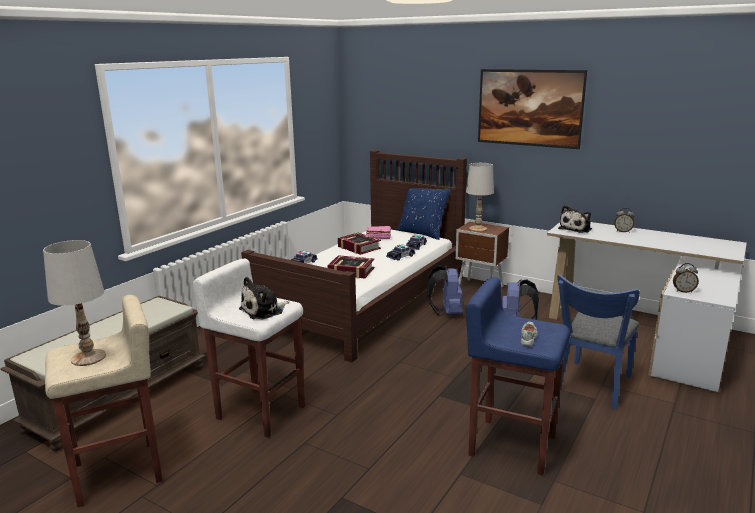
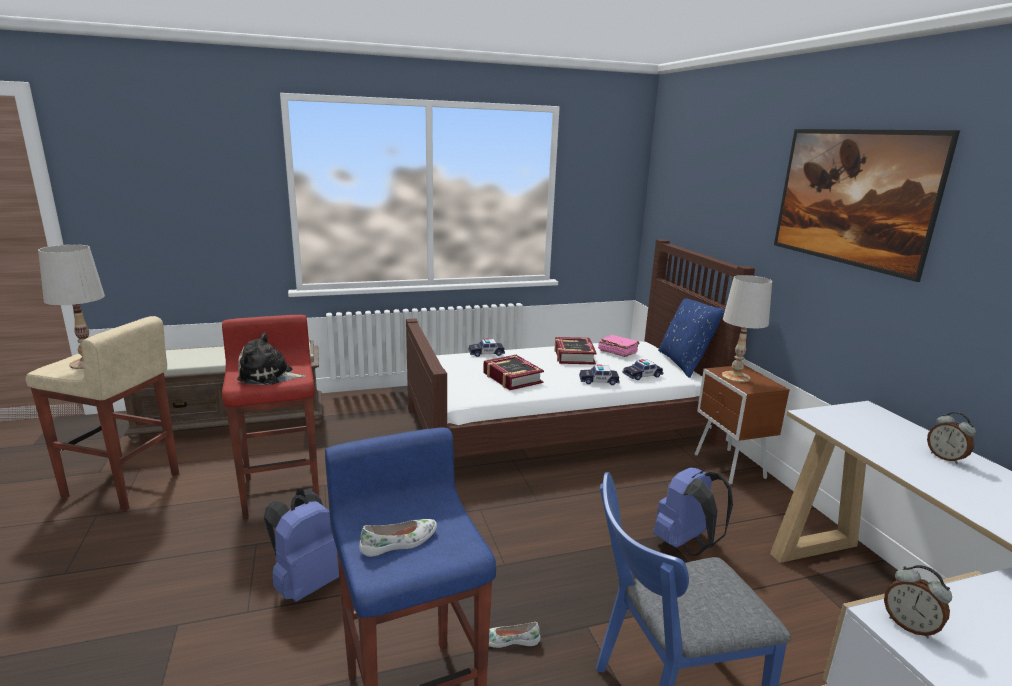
camera: 40 degrees right, 0 degrees up
(260, 411) = (283, 491): white stool -> red stool
(447, 313) = (630, 479): blue backpack -> blue backpack (307, 583)
(509, 403) = (509, 640): none -> white shoe
(576, 229) = (853, 423): plush toy -> none

